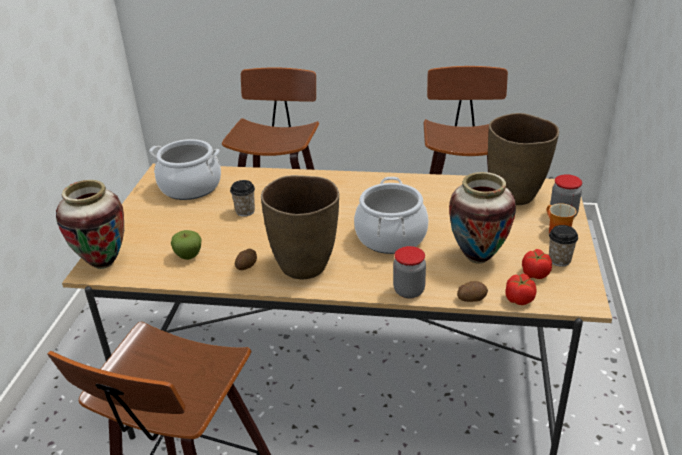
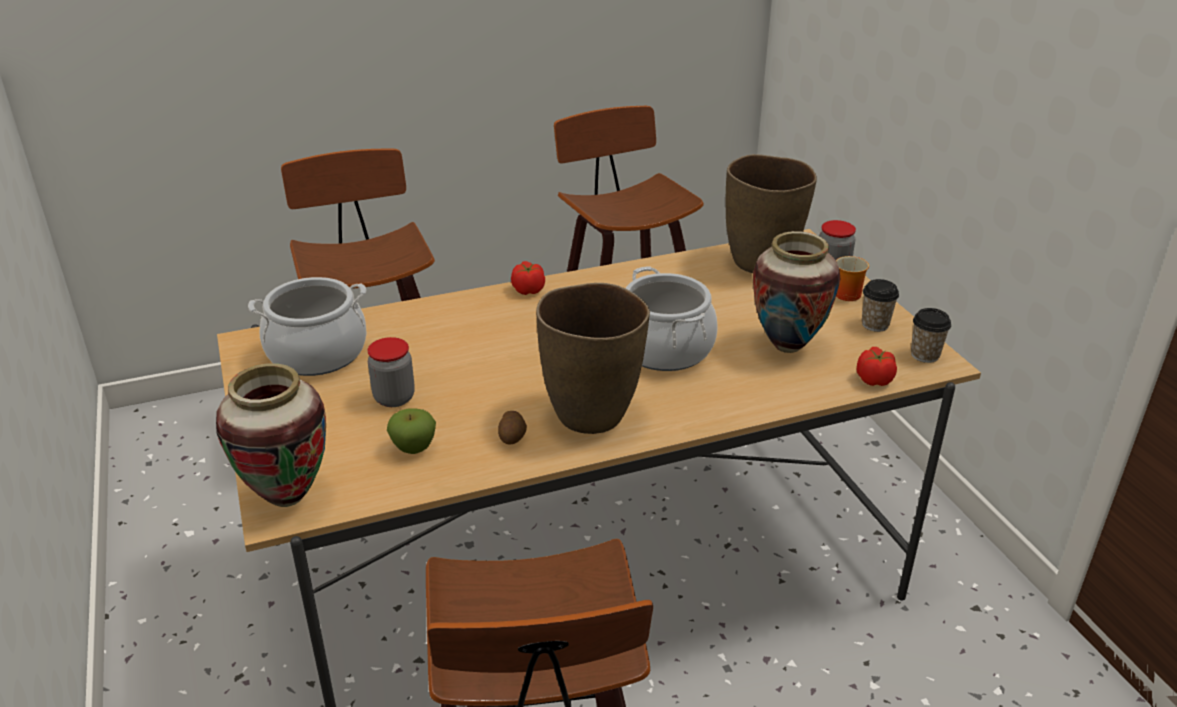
camera: 30 degrees left, 0 degrees up
(245, 211) = (436, 366): cup -> cup (925, 355)
(409, 291) = (747, 407): jar -> jar (394, 398)
(471, 298) = (824, 394): potato -> none
(535, 273) = (864, 346): tomato -> tomato (528, 290)

